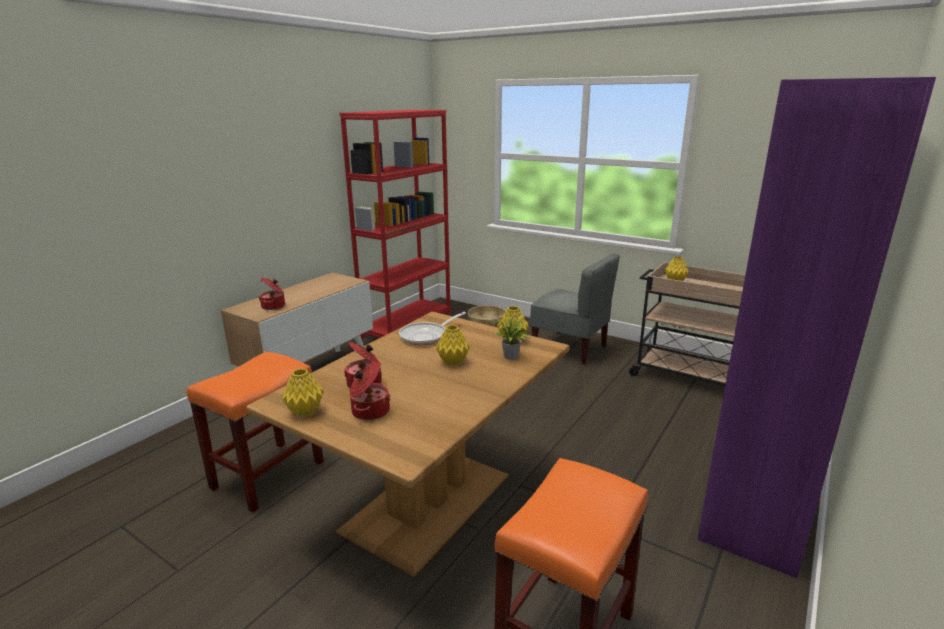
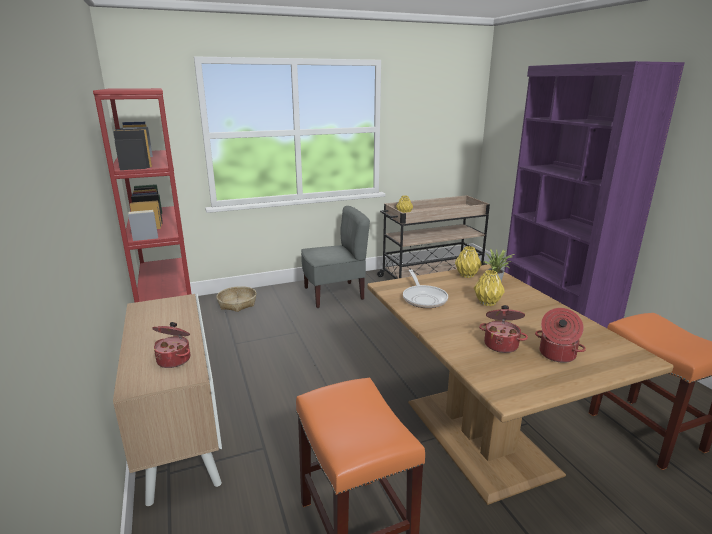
camera: 55 degrees left, 0 degrees up
(306, 412) = (540, 383): yellow vase -> none

